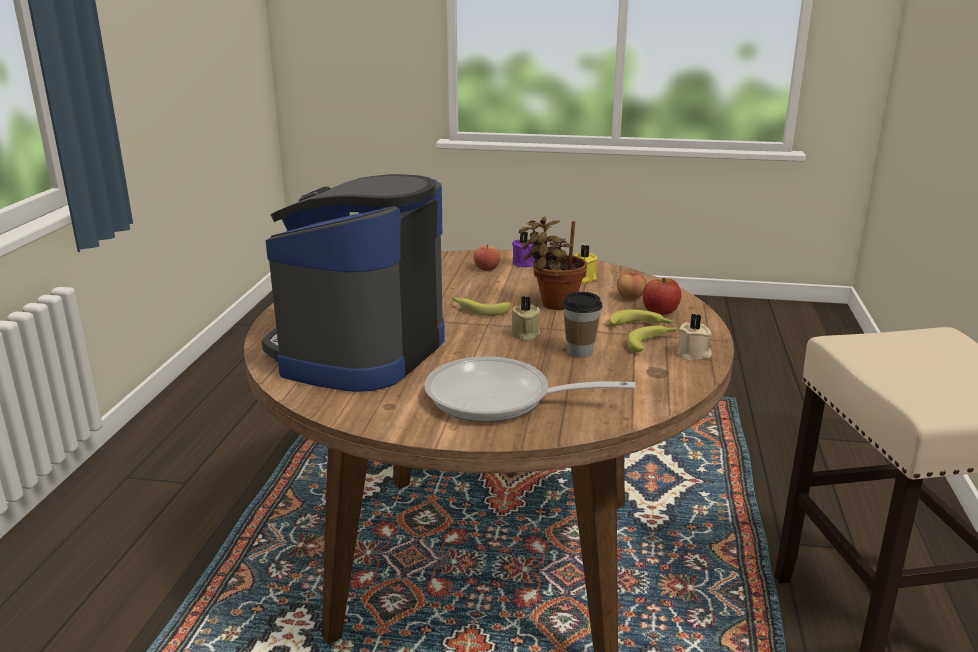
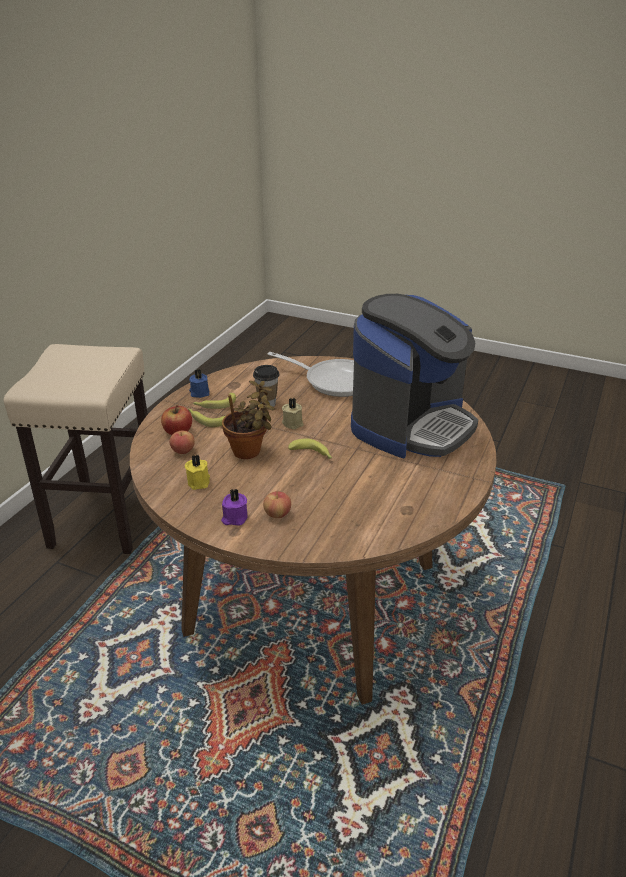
camera: 165 degrees left, 10 degrees up
(694, 354) = (199, 393): beige candle -> blue candle

